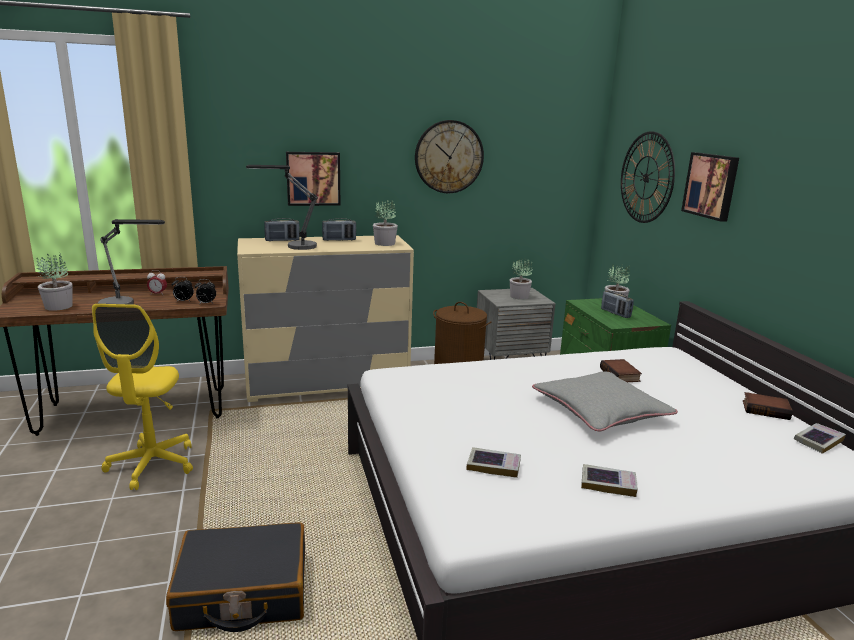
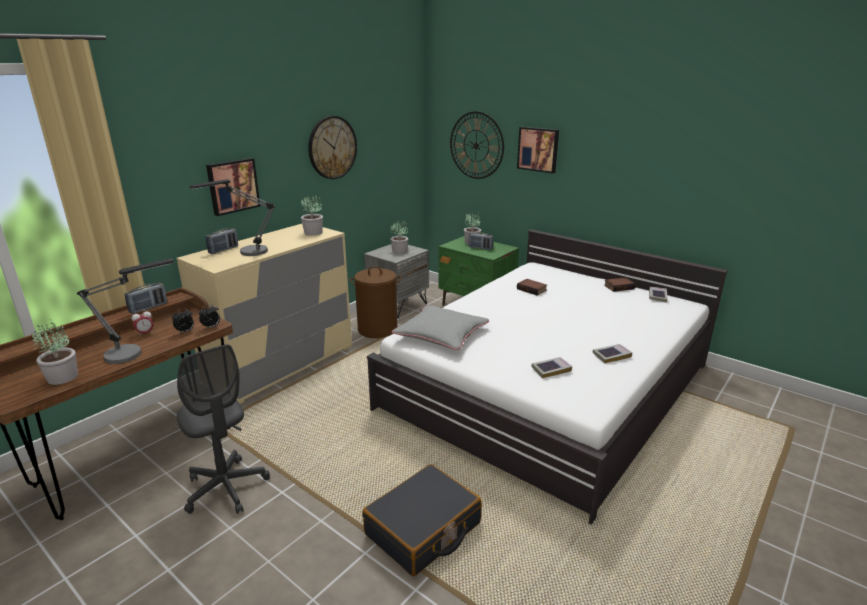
camera: 35 degrees left, 5 degrees up
(152, 465) = (226, 488): yellow office chair -> grey office chair
(339, 240) = (271, 238): radio -> radio (148, 308)
(600, 410) = (552, 315): grey pillow -> grey pillow (441, 334)

